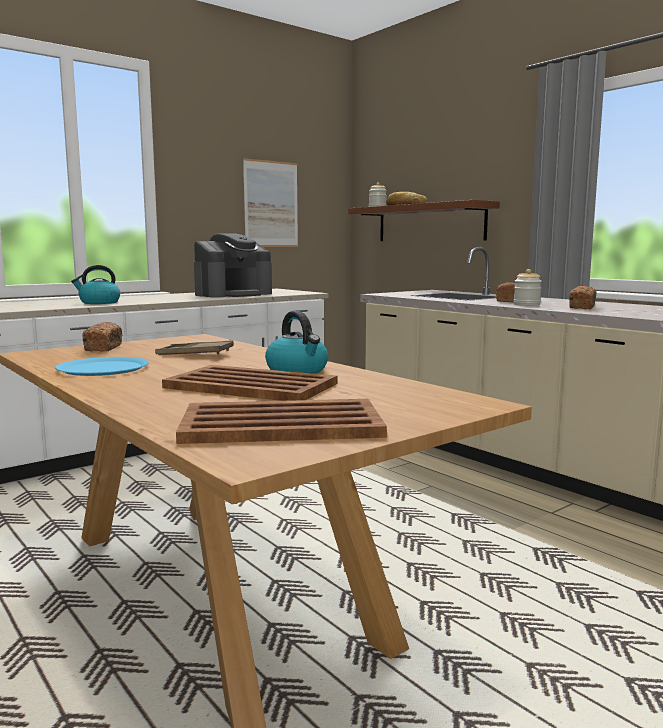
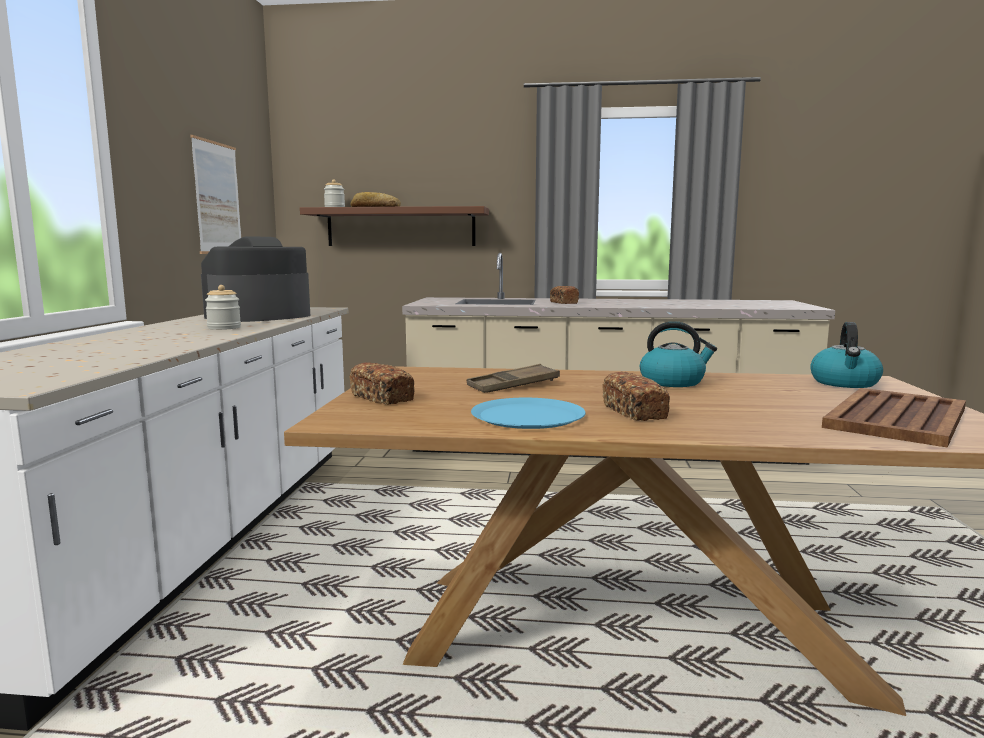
camera: 45 degrees left, 0 degrees up
(99, 302) = (164, 342): kettle -> kettle (845, 383)
(233, 294) = (258, 316): coffee machine -> coffee machine turned 135 degrees counterclockwise
(252, 386) = (724, 399): brown tray -> none
(526, 304) = (597, 304): jar -> jar (224, 328)
(582, 307) = (642, 304): bread -> bread (634, 412)

